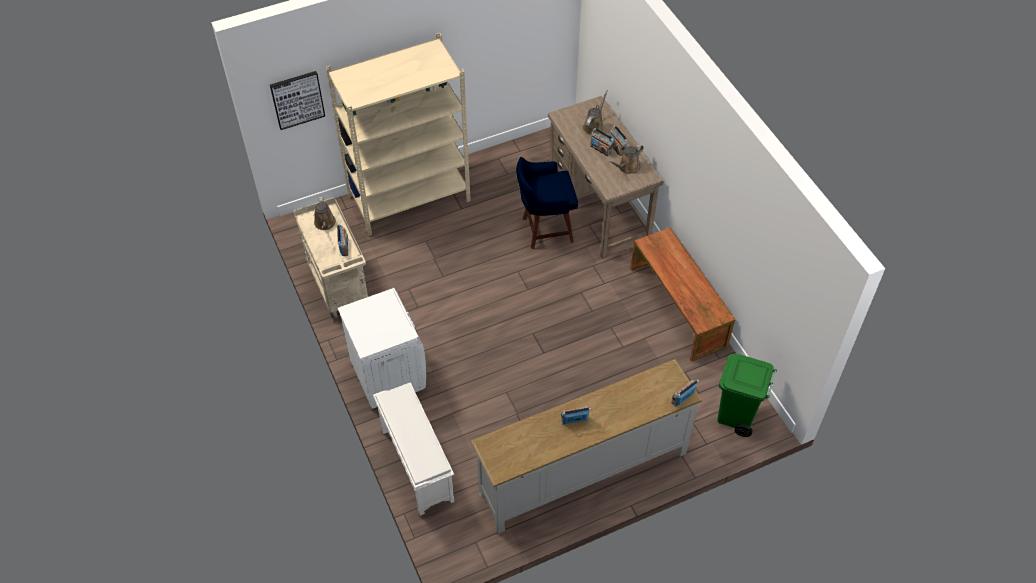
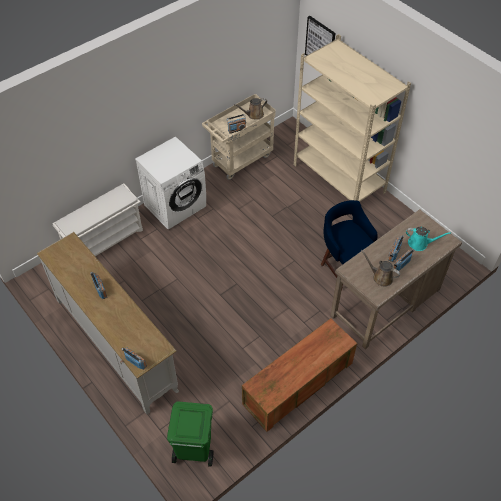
camera: 75 degrees right, 0 degrees up
(594, 126) = (420, 243): brown watering can -> turquoise watering can

